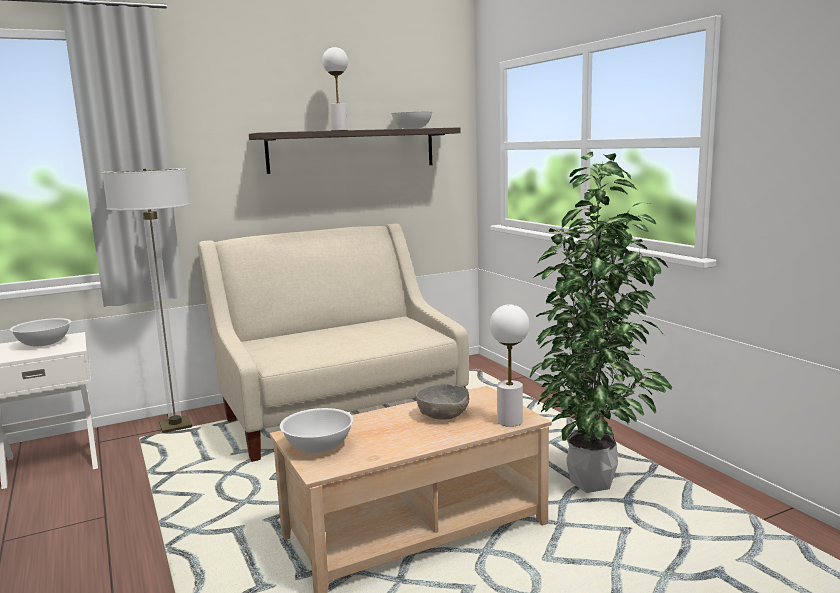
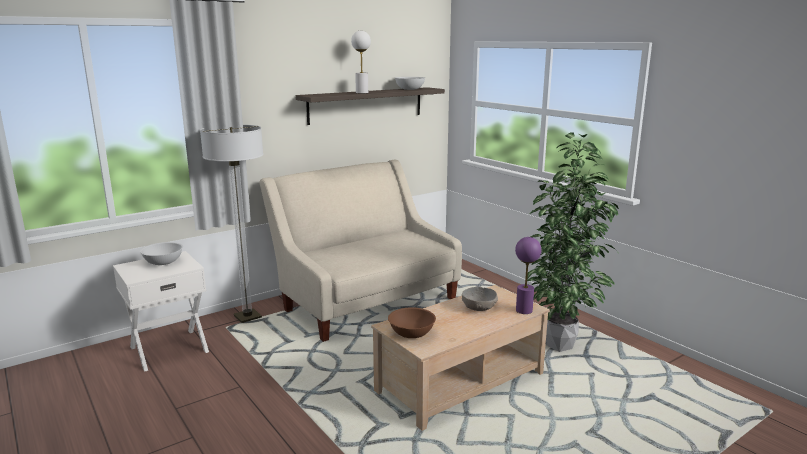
camera: 10 degrees left, 5 degrees up
(319, 446) = (412, 333): white bowl -> brown bowl
(509, 421) = (523, 310): white table lamp -> purple table lamp

